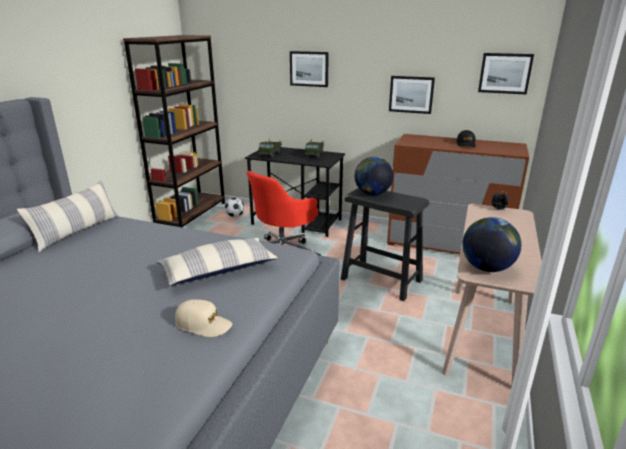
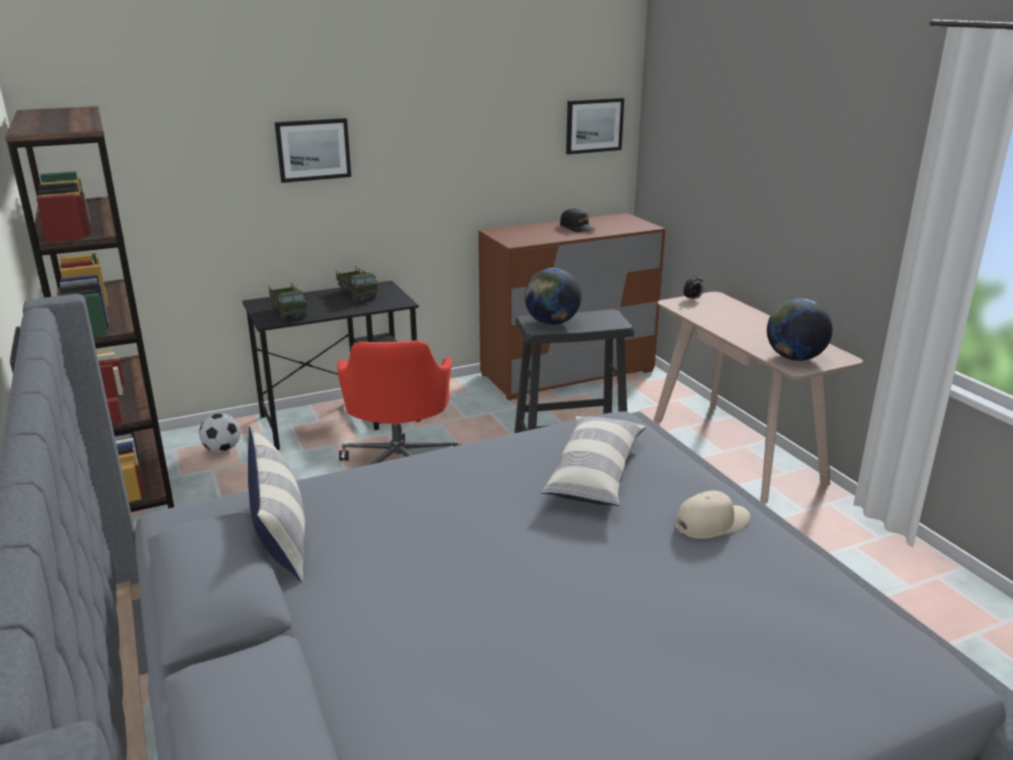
camera: 45 degrees left, 0 degrees up
(411, 94) = (481, 170): picture -> none

